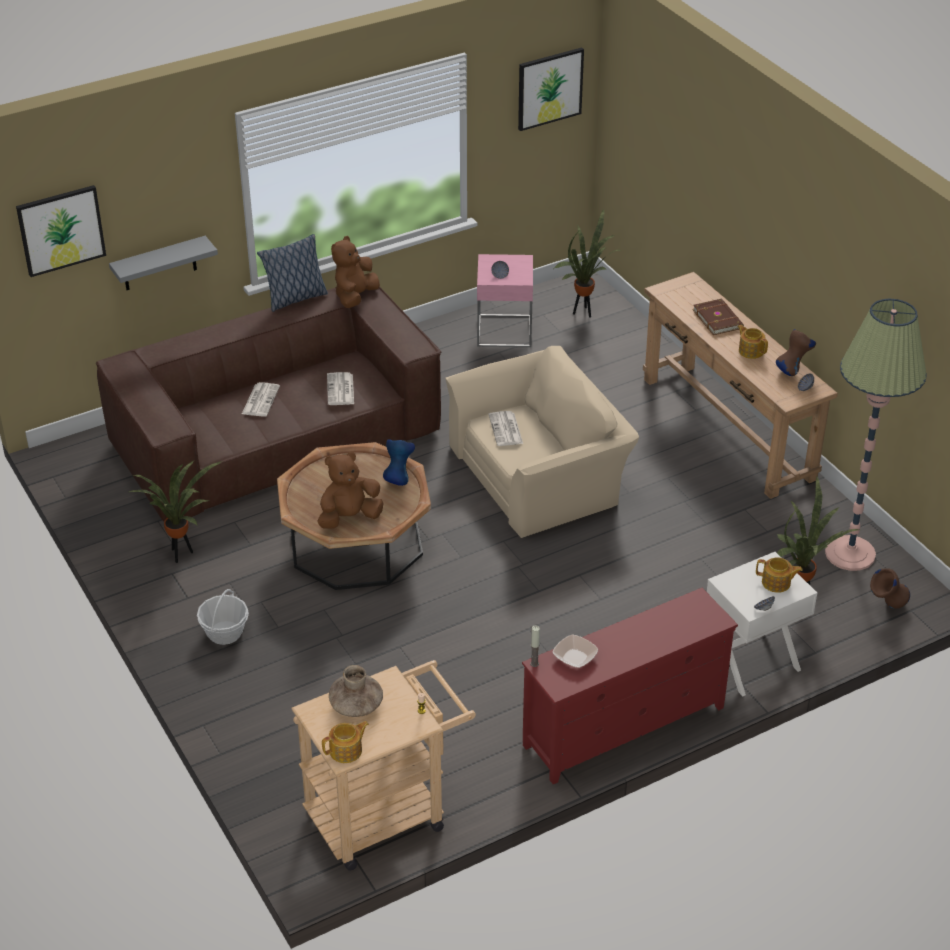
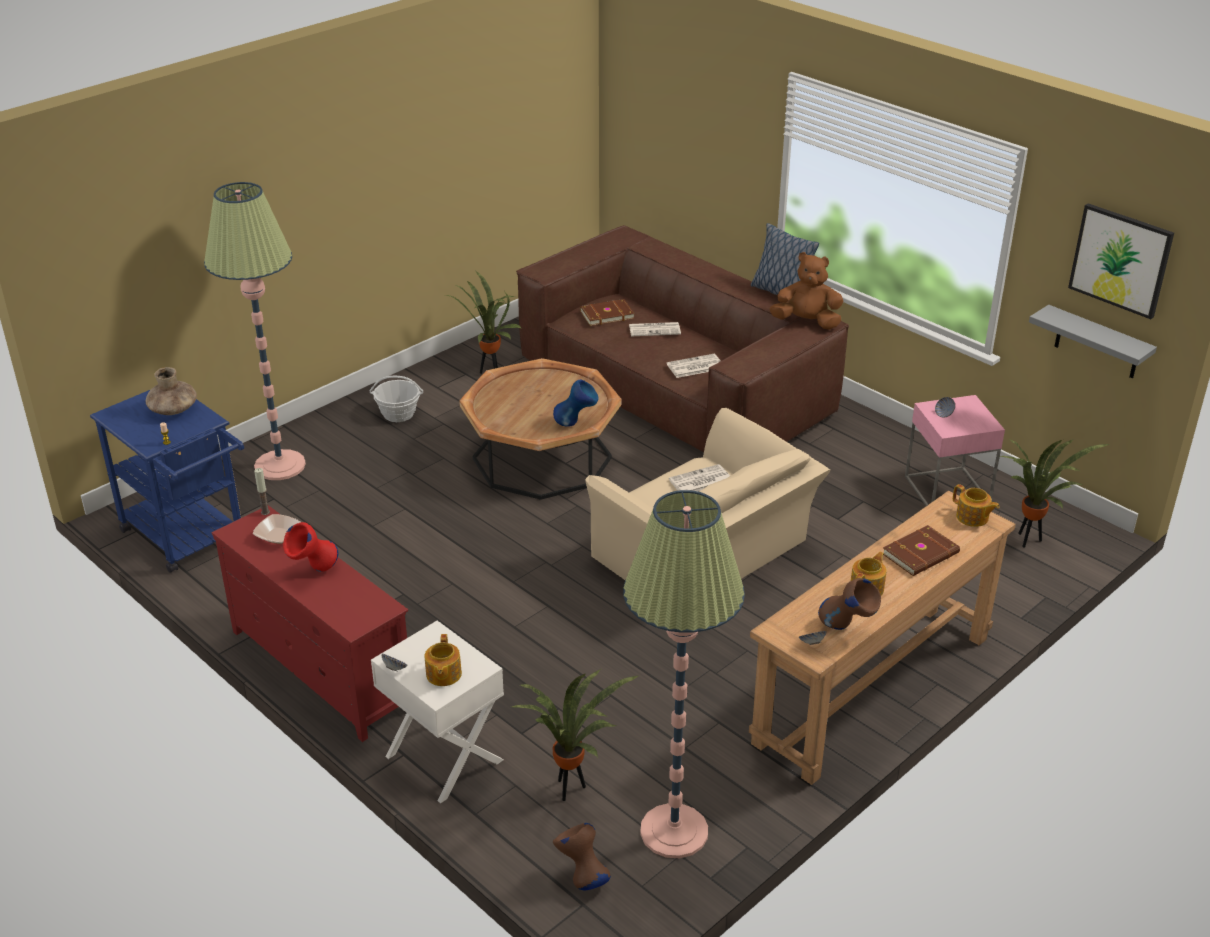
camera: 75 degrees right, 5 degrees down
(61, 230) = (644, 95): picture -> none
(159, 264) = (707, 182): grey shelf -> grey shelf (1097, 343)
(213, 424) = (606, 314): none -> brown book
(280, 733) = (280, 465): none -> floor lamp
(346, 751) = (116, 414): teapot -> teapot (972, 517)
(349, 518) = (505, 407): brown plush toy -> none
(386, 813) = (189, 538): beige cart -> blue cart
(636, 638) = (314, 571): none -> red vase

